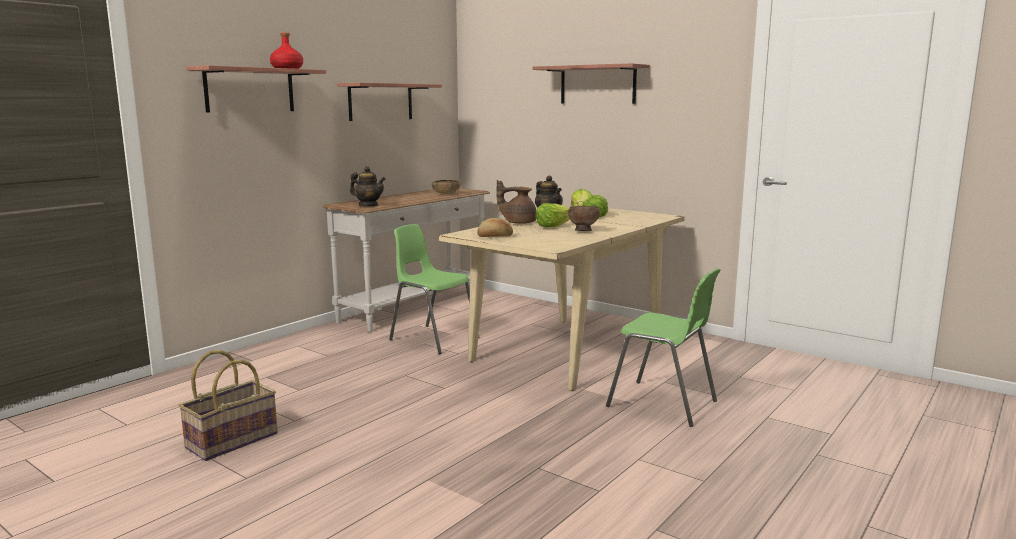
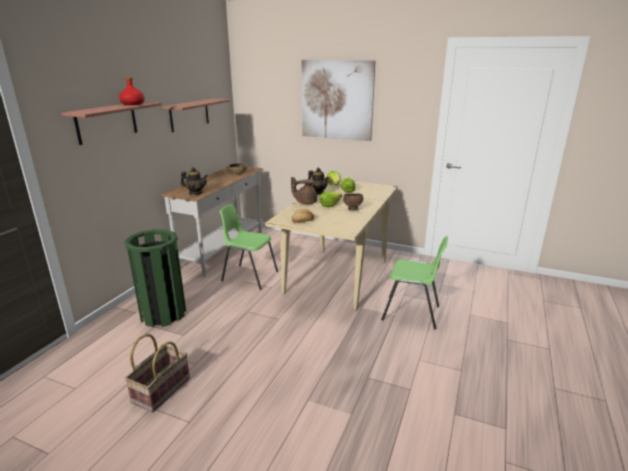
camera: 15 degrees left, 10 degrees up
(287, 365) = (163, 314): none -> green trash can
(597, 85) = (337, 100): shelf -> picture

